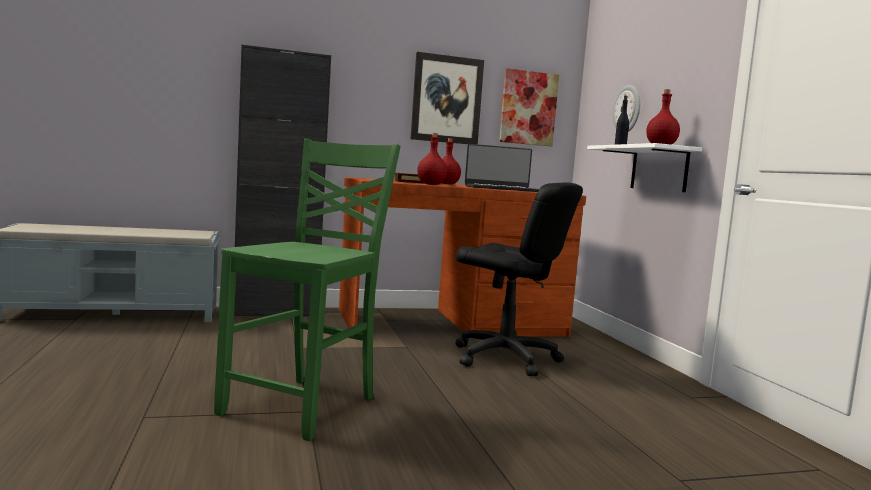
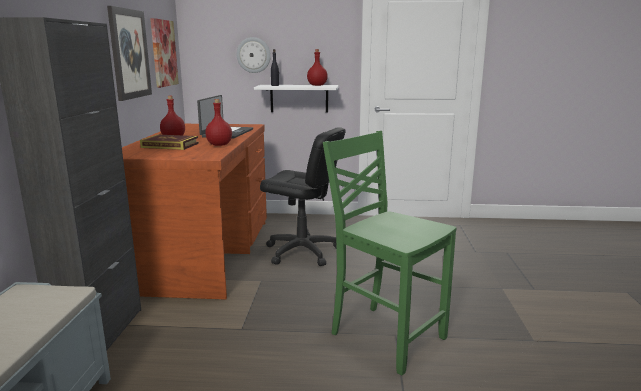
camera: 70 degrees left, 10 degrees up
(505, 358) = (302, 252): black office chair -> black office chair turned 60 degrees clockwise

